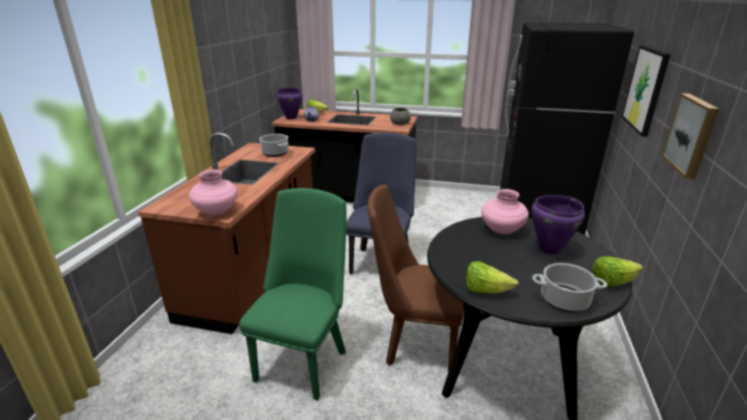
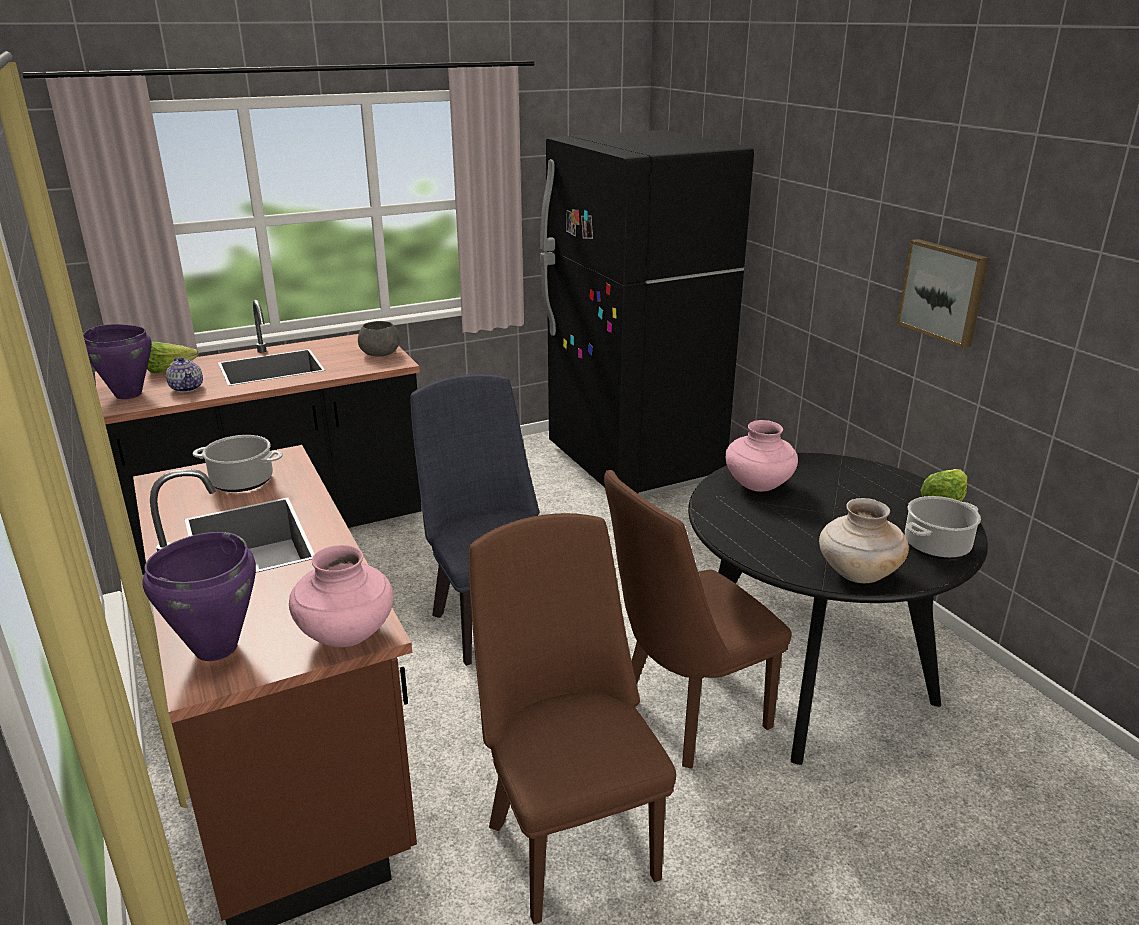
camera: 40 degrees left, 0 degrees up
(304, 359) = (567, 838): green chair -> brown chair
(485, 290) = (857, 574): lettuce -> beige vase
(549, 249) = (839, 490): purple cooking pot -> purple cooking pot (215, 649)
(645, 89) = (807, 233): picture -> none

